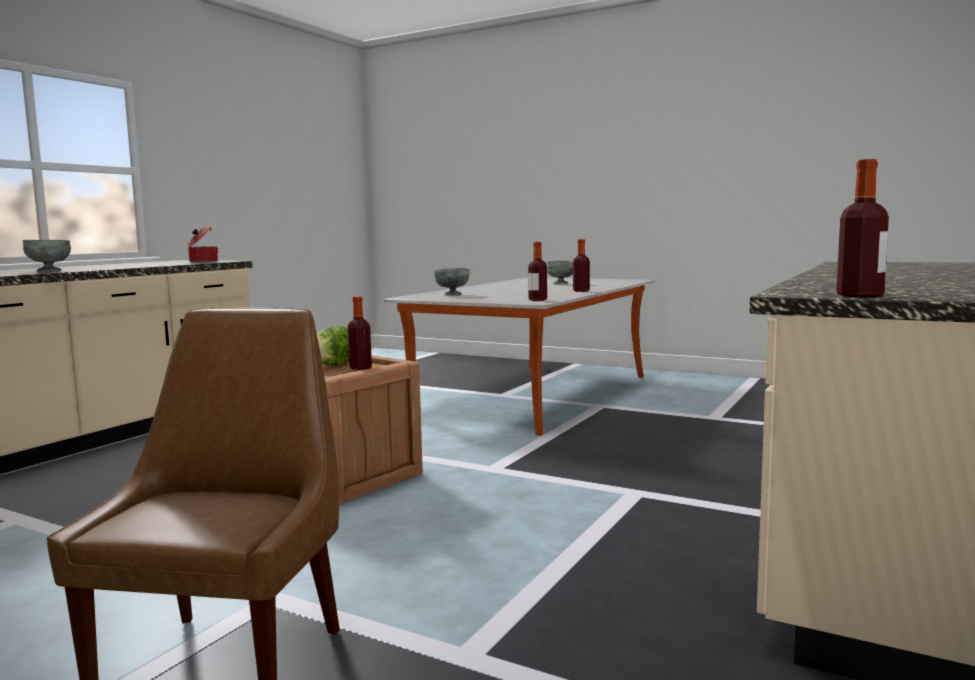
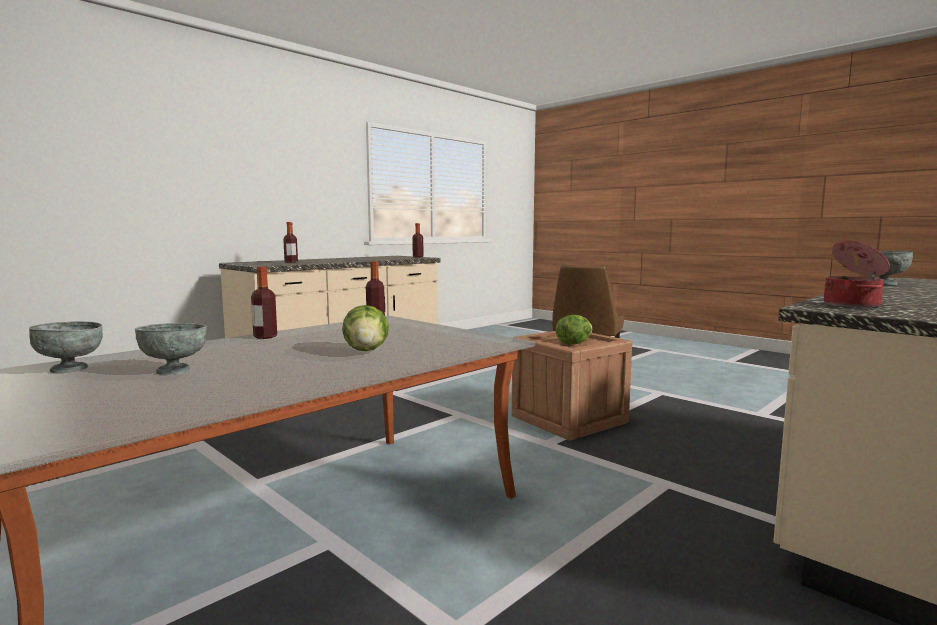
camera: 165 degrees left, 0 degrees up
(360, 368) = (553, 337): bottle -> bottle (291, 262)
(452, 295) = (439, 341): grey bowl -> grey bowl (70, 369)
(489, 290) = (366, 350): none -> lettuce

